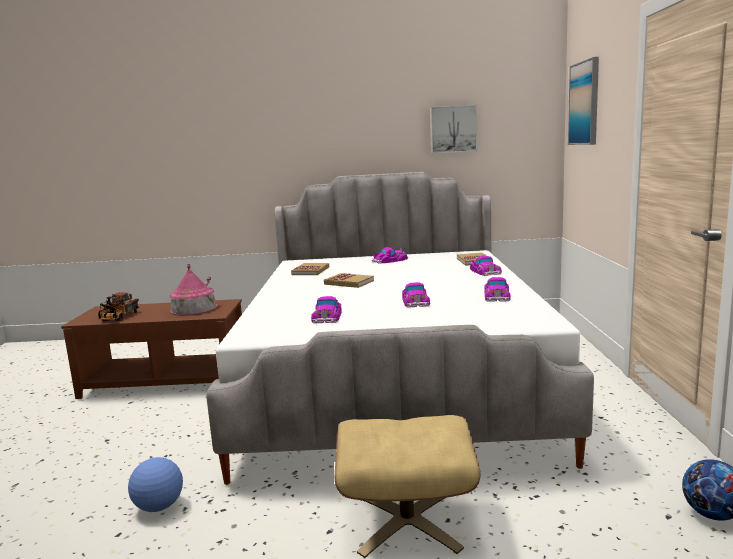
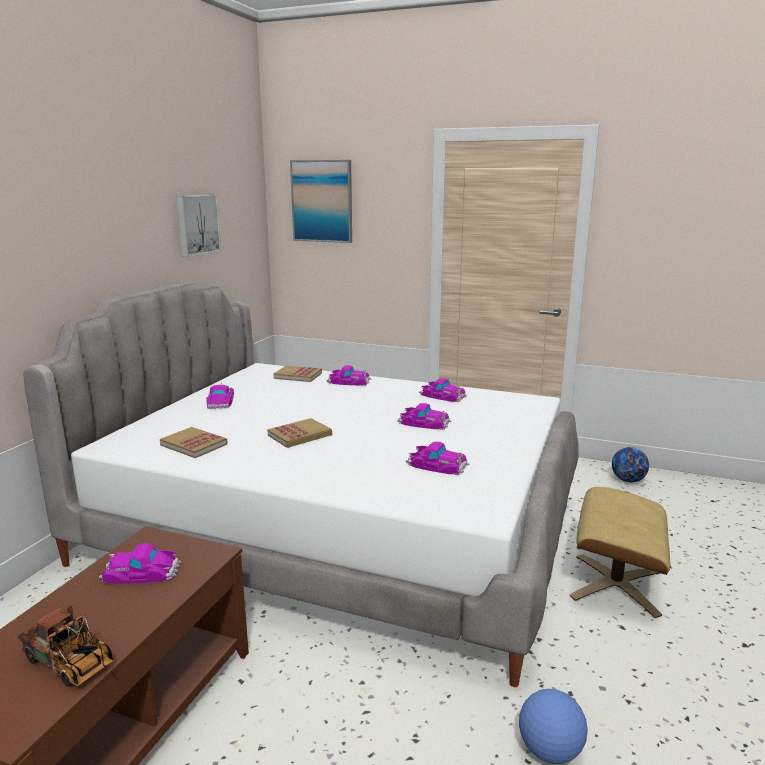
camera: 70 degrees left, 5 degrees up
(193, 308) = (141, 572): toy house -> toy car

